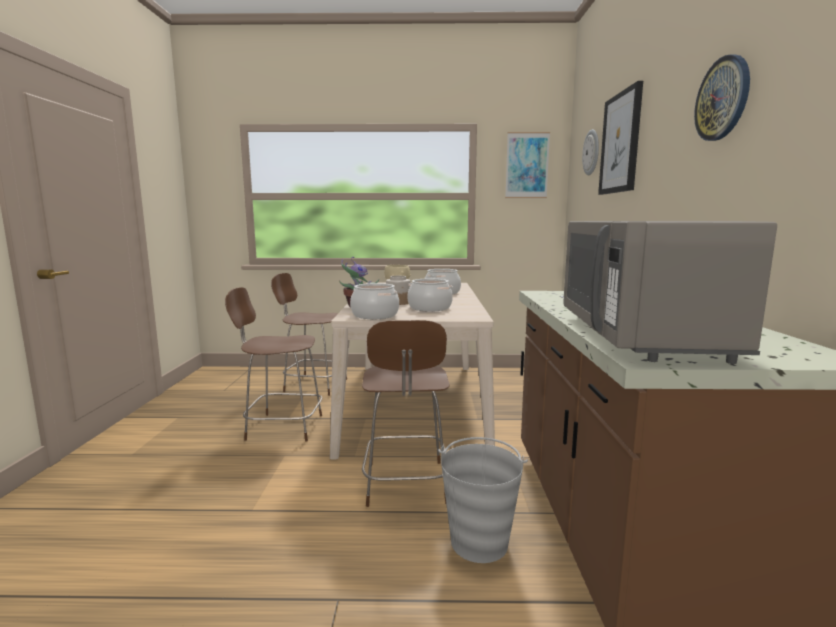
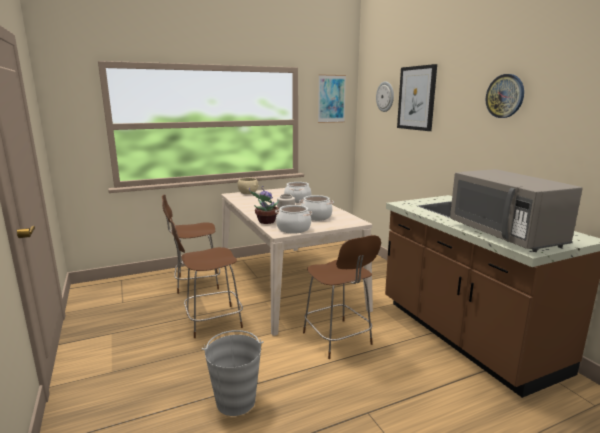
camera: 25 degrees left, 5 degrees up
(479, 542) = (407, 360): grey bucket -> grey bucket (236, 401)

